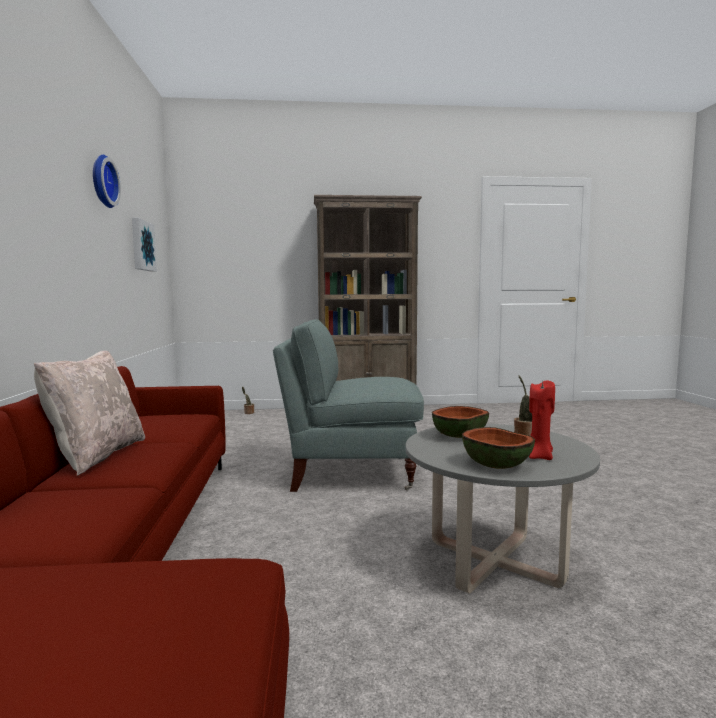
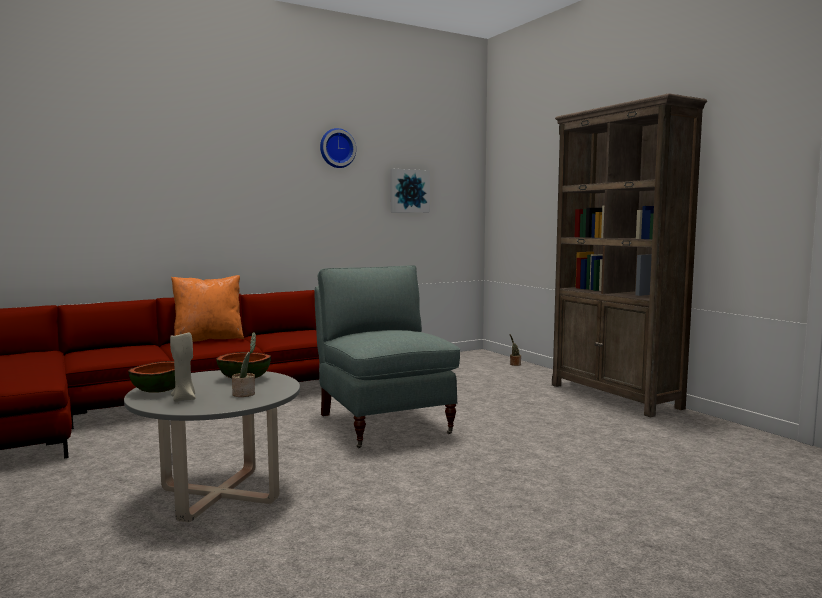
camera: 65 degrees right, 0 degrees up
(96, 456) = (208, 339): beige pillow -> orange pillow
(538, 457) = (184, 399): red candle -> beige candle

